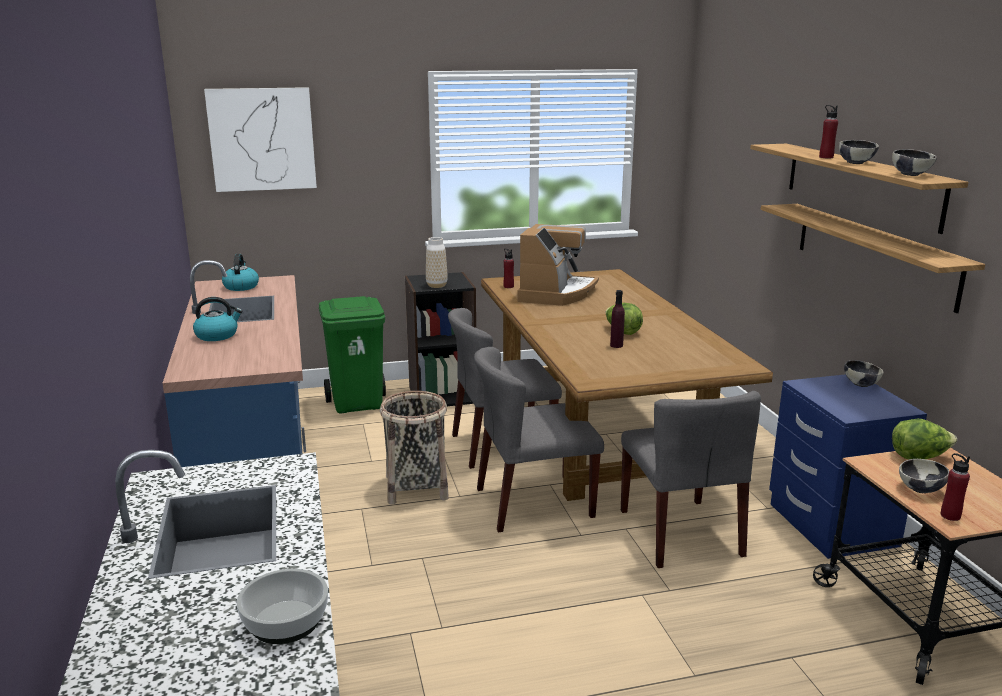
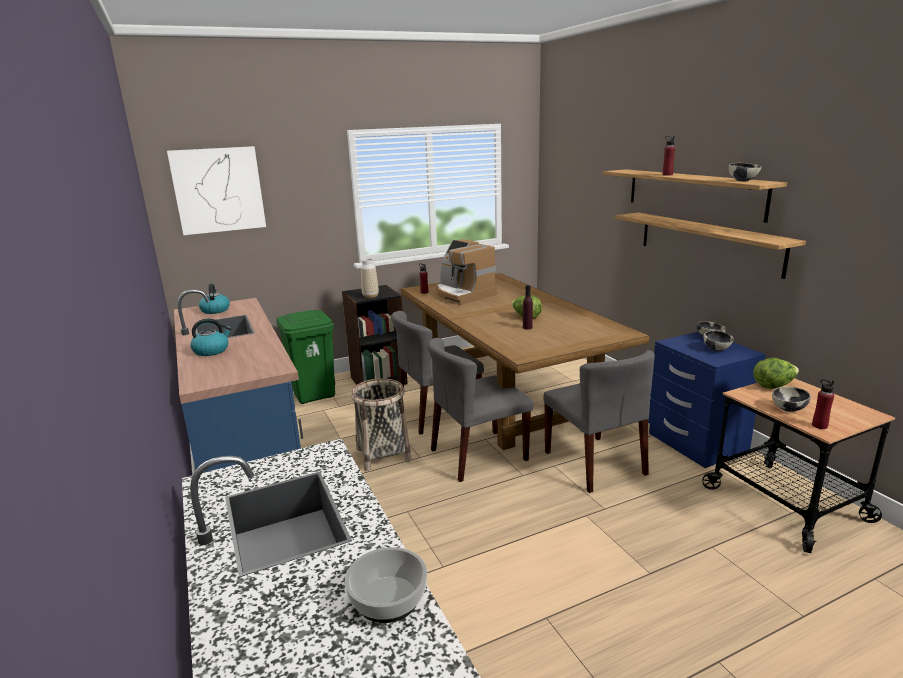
camera: 10 degrees left, 0 degrees up
(556, 294) = (463, 294): coffee machine -> coffee machine turned 135 degrees clockwise
(856, 163) = (693, 177): bowl -> bowl (716, 349)

